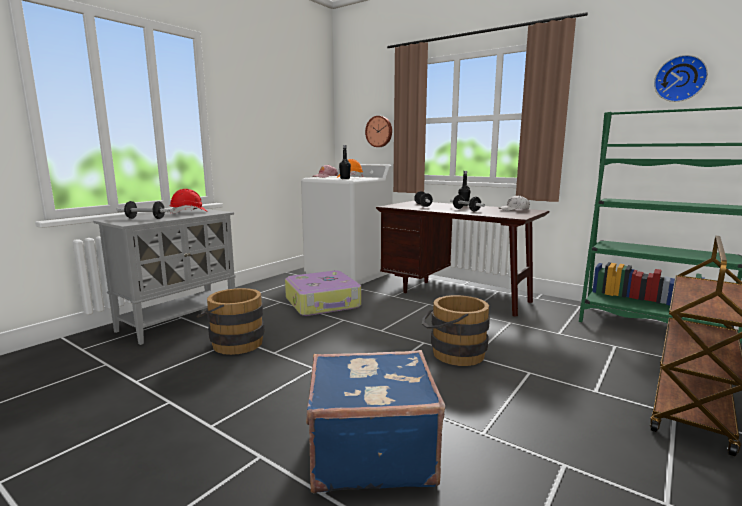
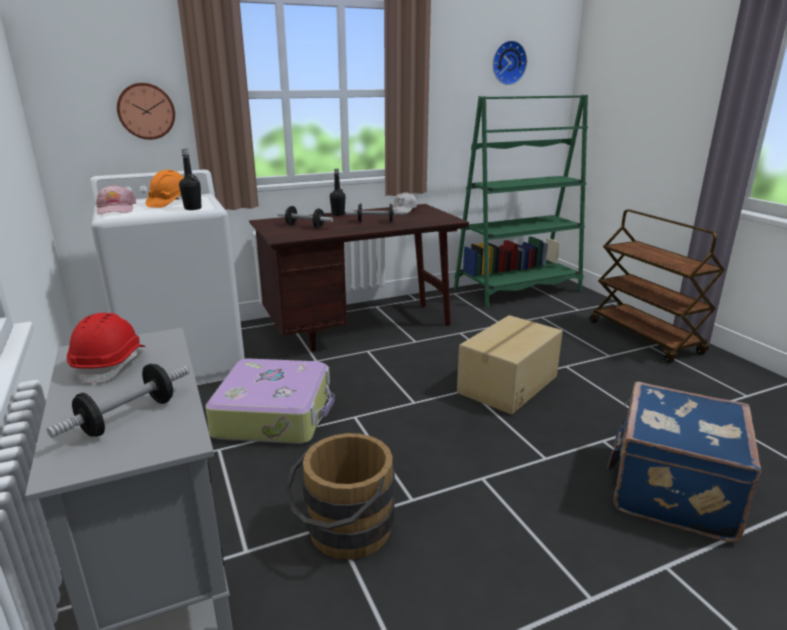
camera: 60 degrees left, 10 degrees up
(452, 353) = (506, 384): brown bucket -> cardboard box

